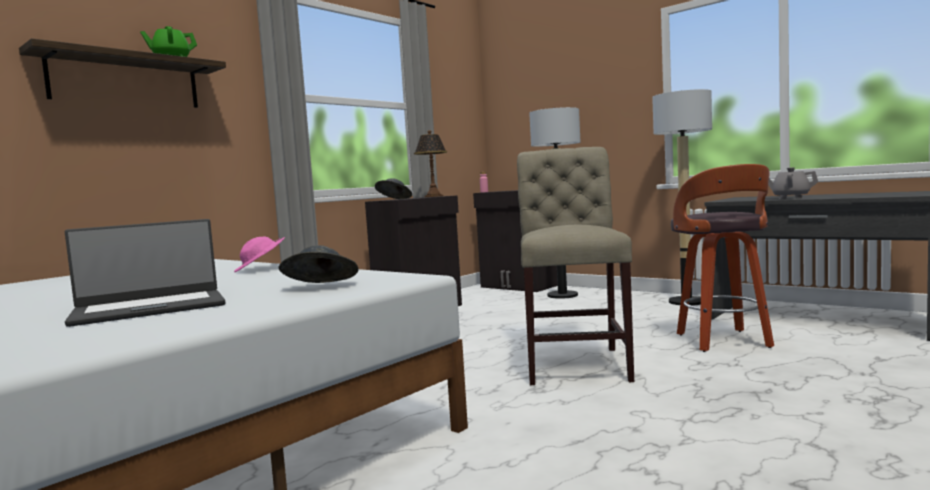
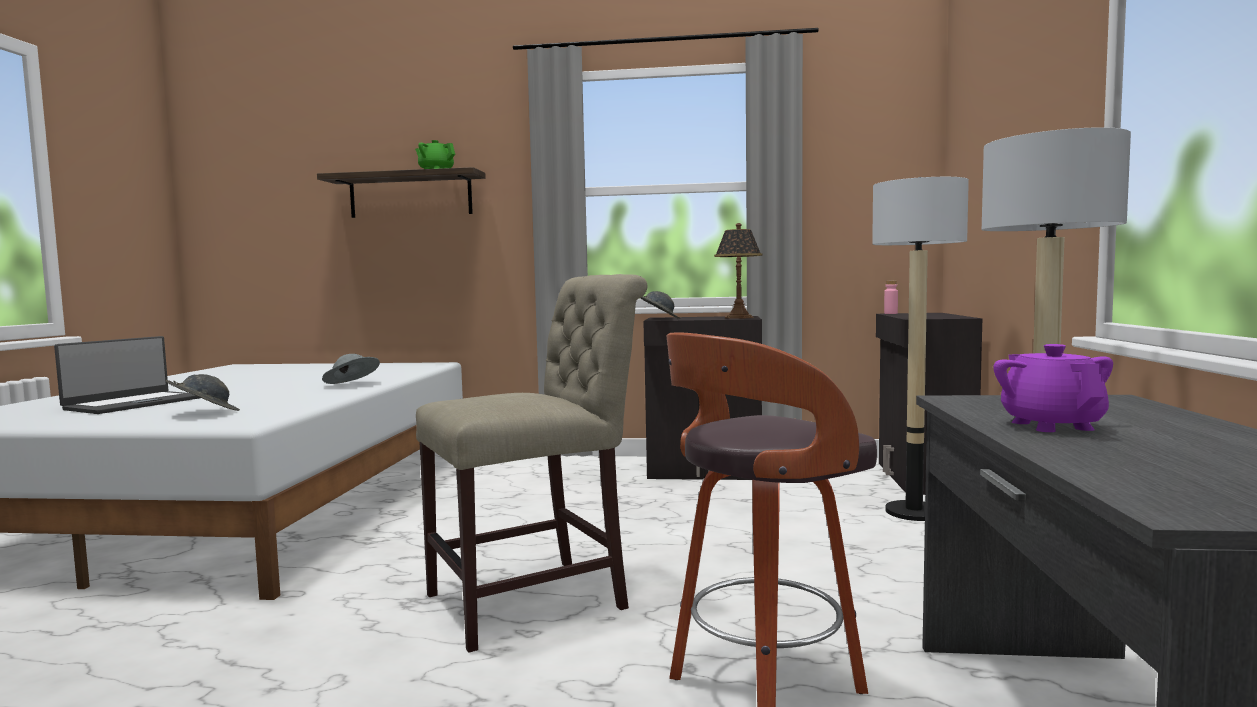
camera: 55 degrees right, 0 degrees up
(150, 308) = (133, 403): laptop -> laptop turned 90 degrees counterclockwise
(261, 269) = (351, 385): pink hat -> grey hat
(790, 198) = (1051, 425): grey teapot -> purple teapot

